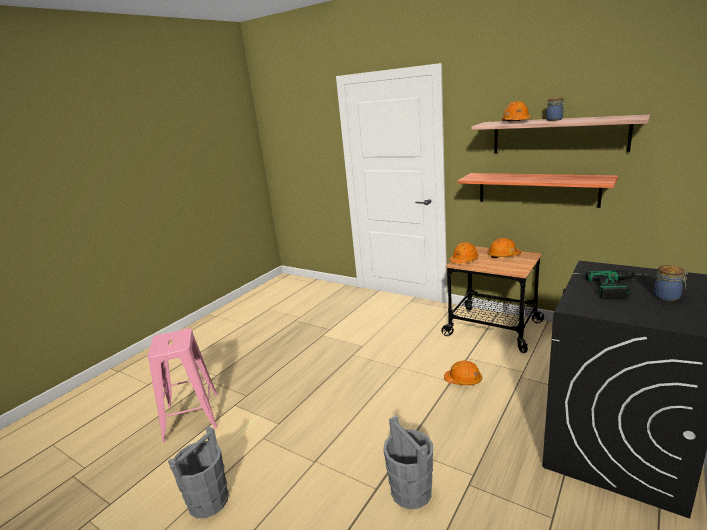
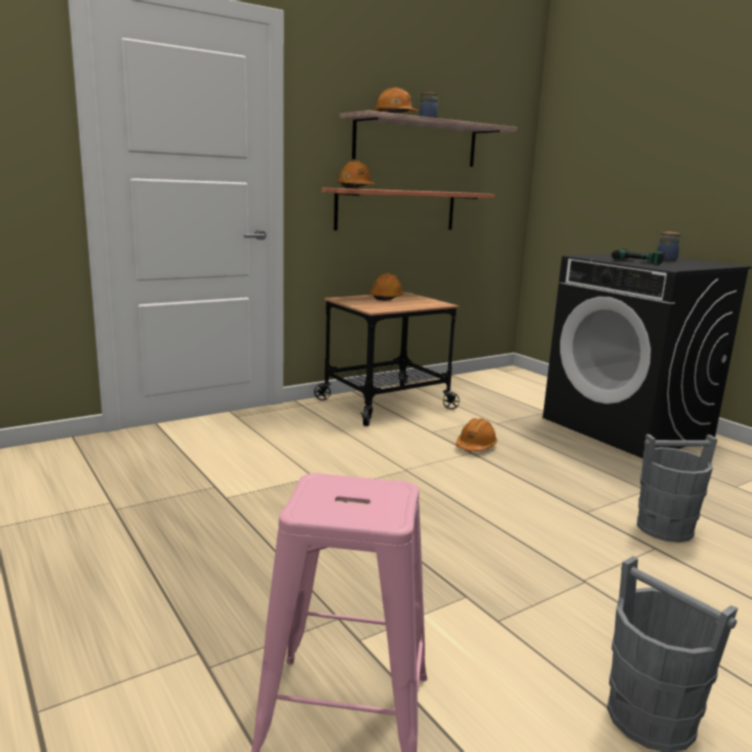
camera: 70 degrees left, 5 degrees down
(464, 260) = (370, 306): orange hard hat -> orange hard hat (355, 188)

